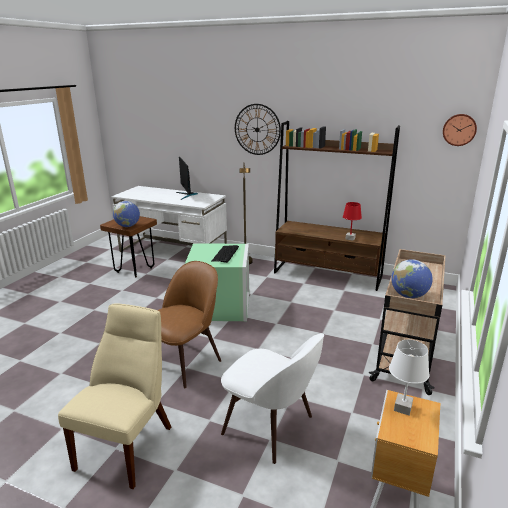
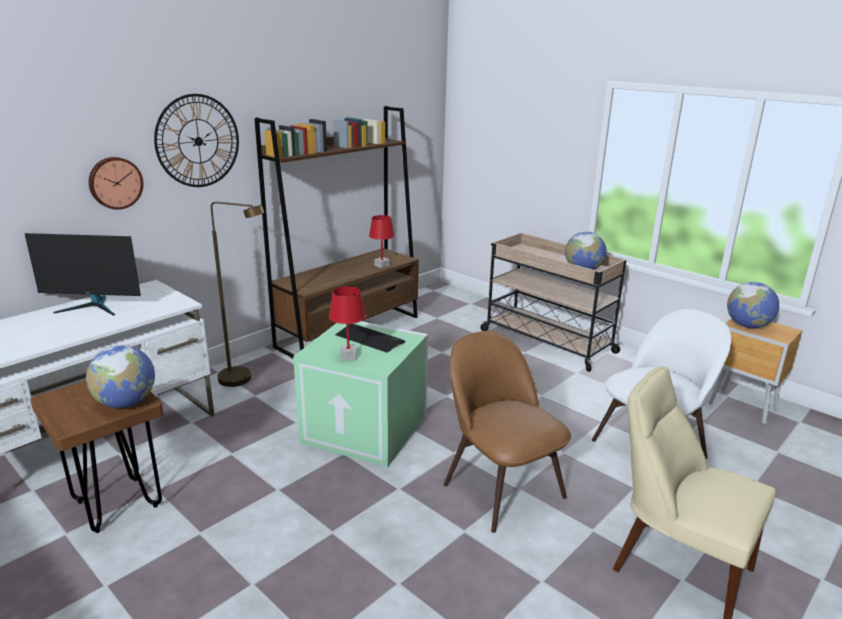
camera: 70 degrees left, 0 degrees up
(200, 254) = (348, 356): none -> red table lamp
(402, 407) = (747, 326): white table lamp -> globe
(459, 129) = (427, 104): wall clock -> wall clock (115, 182)

